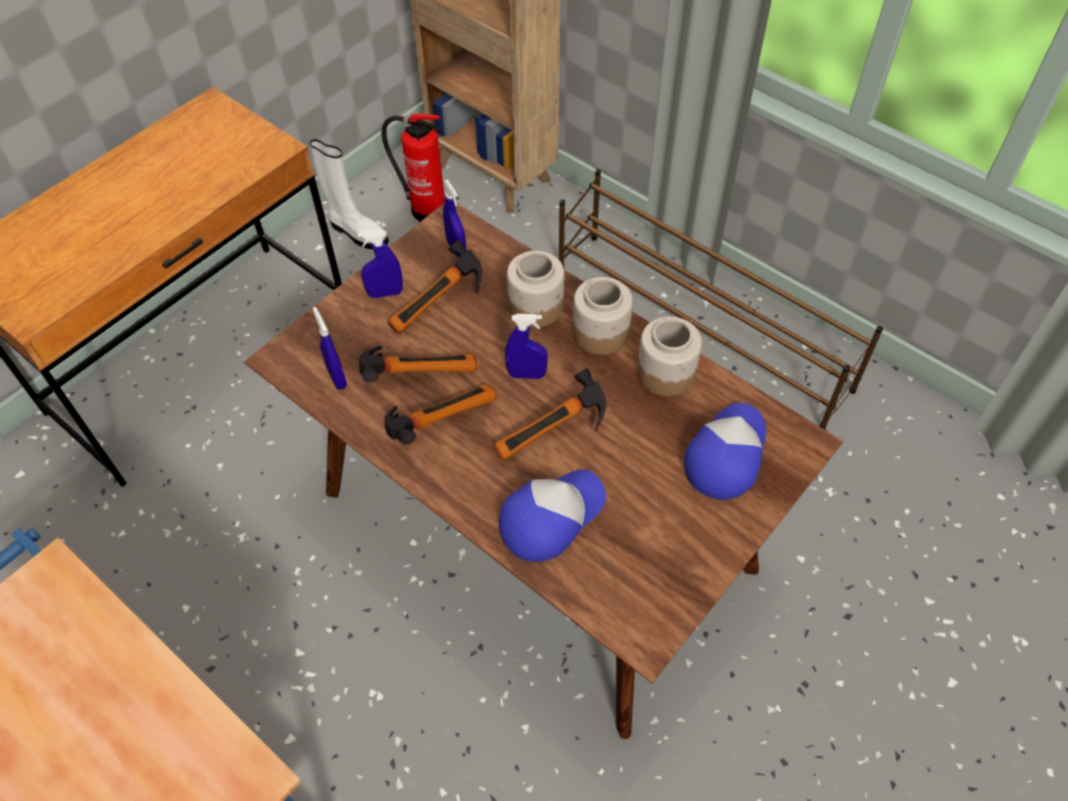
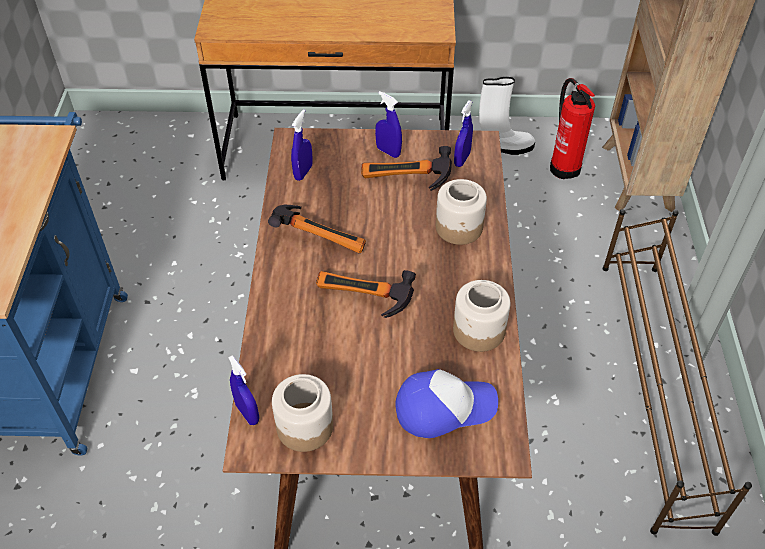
camera: 50 degrees right, 5 degrees down
(357, 232) = (504, 148): white boot -> white boot turned 90 degrees counterclockwise
(418, 371) = (346, 205): hammer -> none
(527, 374) = (398, 257): blue spray bottle -> blue spray bottle (247, 413)
(551, 516) = (300, 339): cap -> none
(600, 333) = (473, 274): jar -> jar (304, 426)

